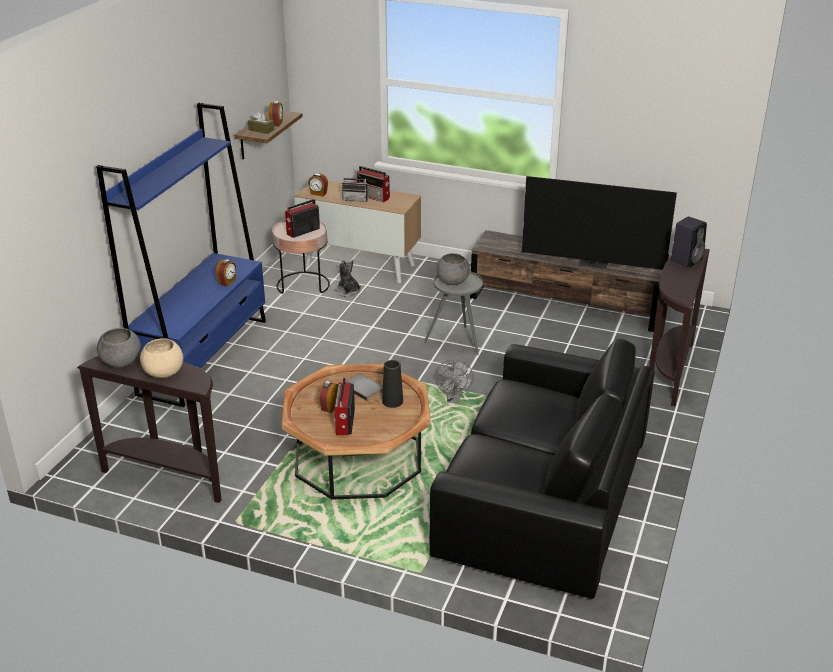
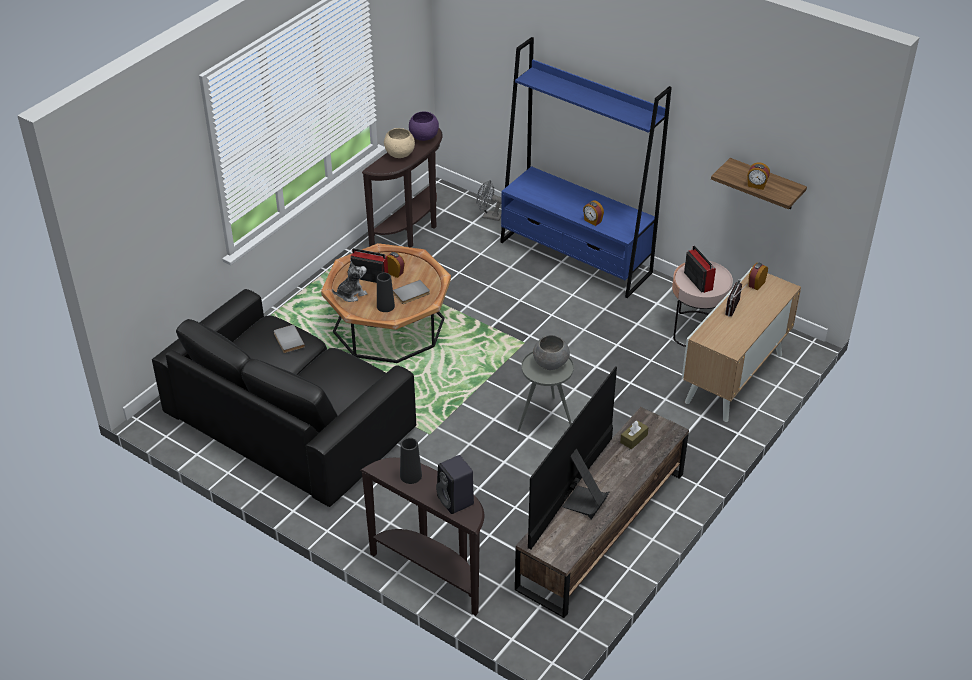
camera: 105 degrees right, 10 degrees up
(121, 362) = (424, 137): grey bowl -> purple bowl
(261, 130) = (739, 174): brown tissue box -> brown tissue box (633, 438)
(348, 292) = (673, 360): plush toy -> plush toy (351, 294)
(374, 197) = (739, 323): radio -> none
(454, 399) = (448, 398): grey fan -> grey fan (488, 216)
(488, 451) = (288, 340): none -> grey book
(678, 282) = (411, 475): none -> black vase

